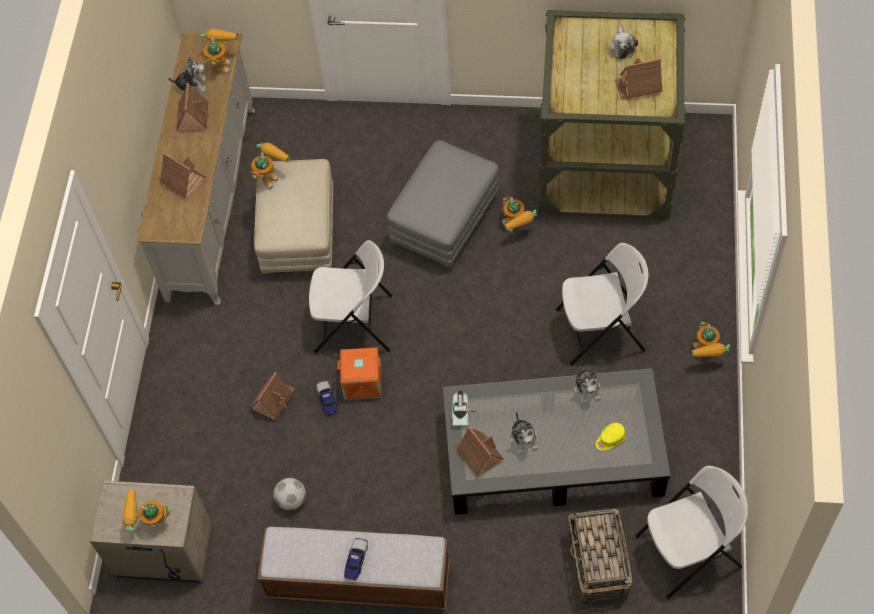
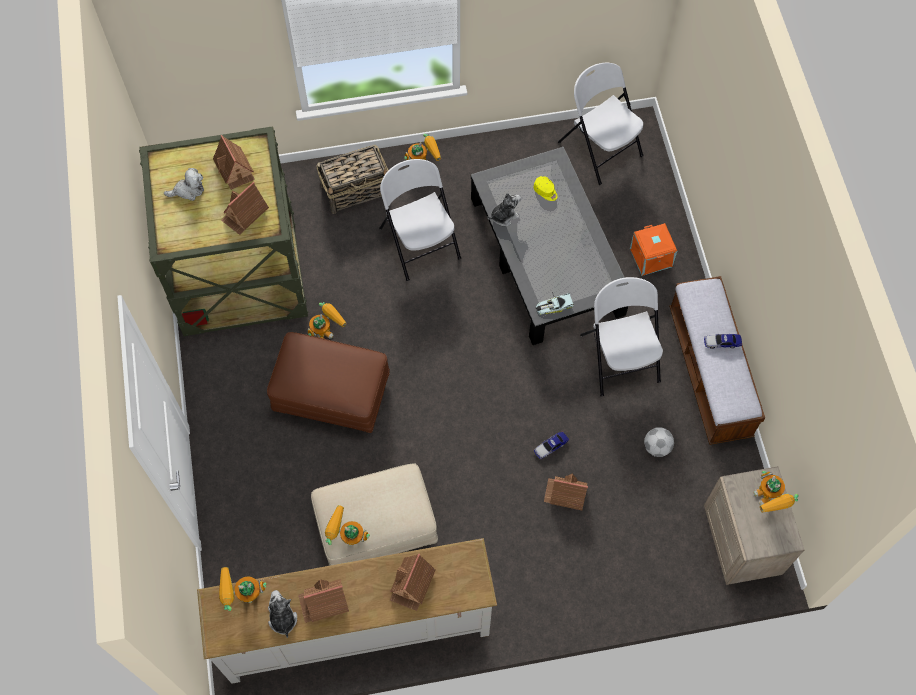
camera: 110 degrees left, 5 degrees up
(353, 324) = (466, 446): white chair -> white chair (620, 358)
(362, 383) = (526, 421): orange storage box -> orange storage box (651, 257)
(445, 220) = (331, 395): grey ottoman -> brown ottoman
(478, 454) = (590, 283): toy house -> toy house (244, 214)
(524, 438) = (564, 252): plush toy -> none
(598, 566) = (633, 205): basket -> basket (356, 190)

